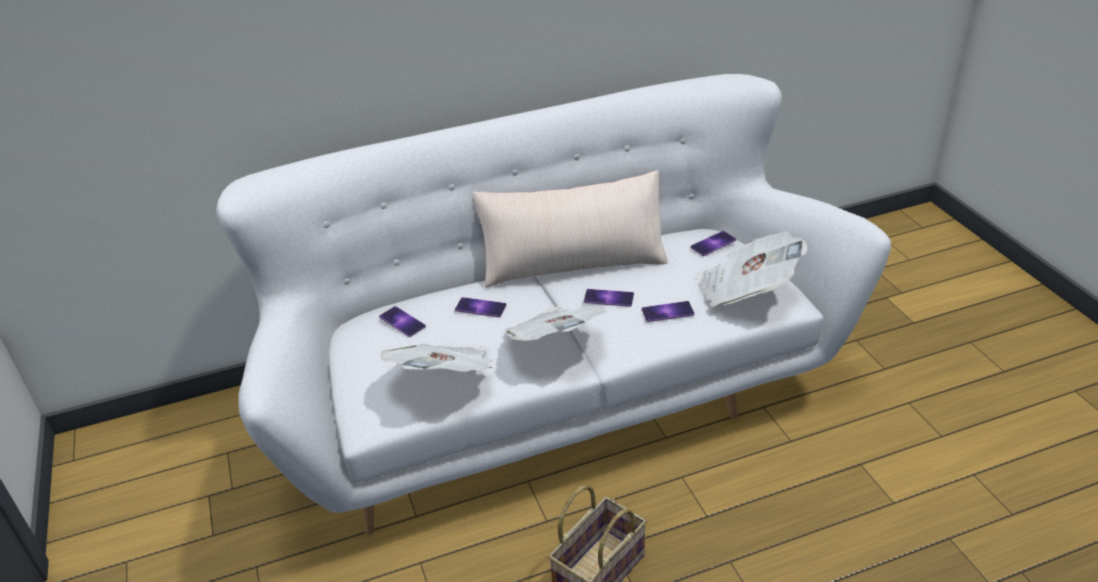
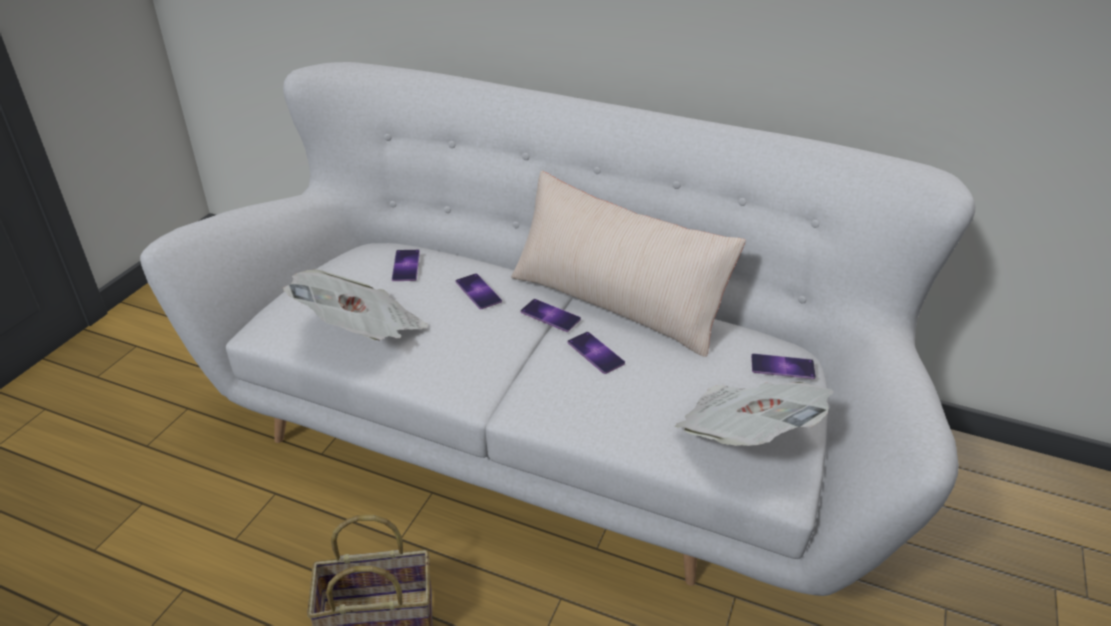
camera: 40 degrees right, 0 degrees up
(555, 343) = (488, 361): newspaper -> none
(667, 312) = (631, 402): phone -> phone (550, 315)

